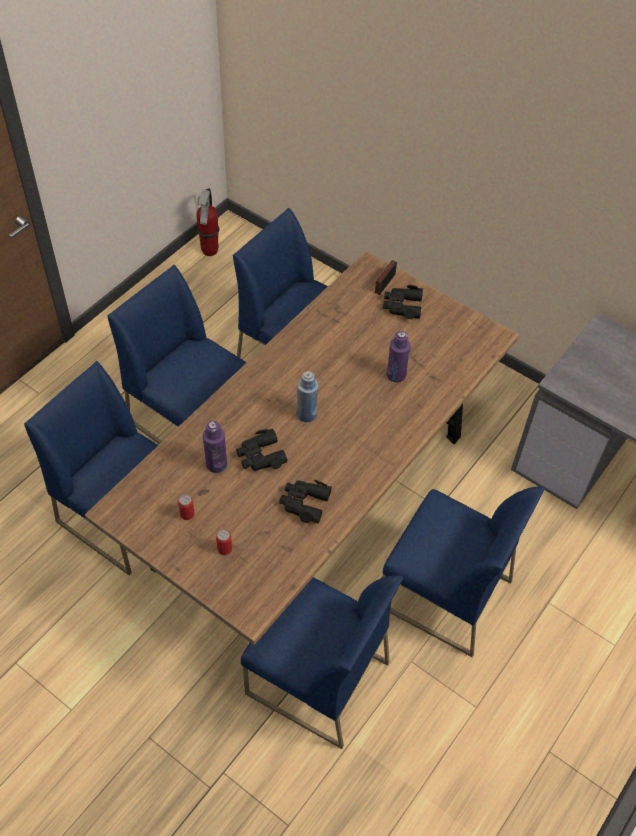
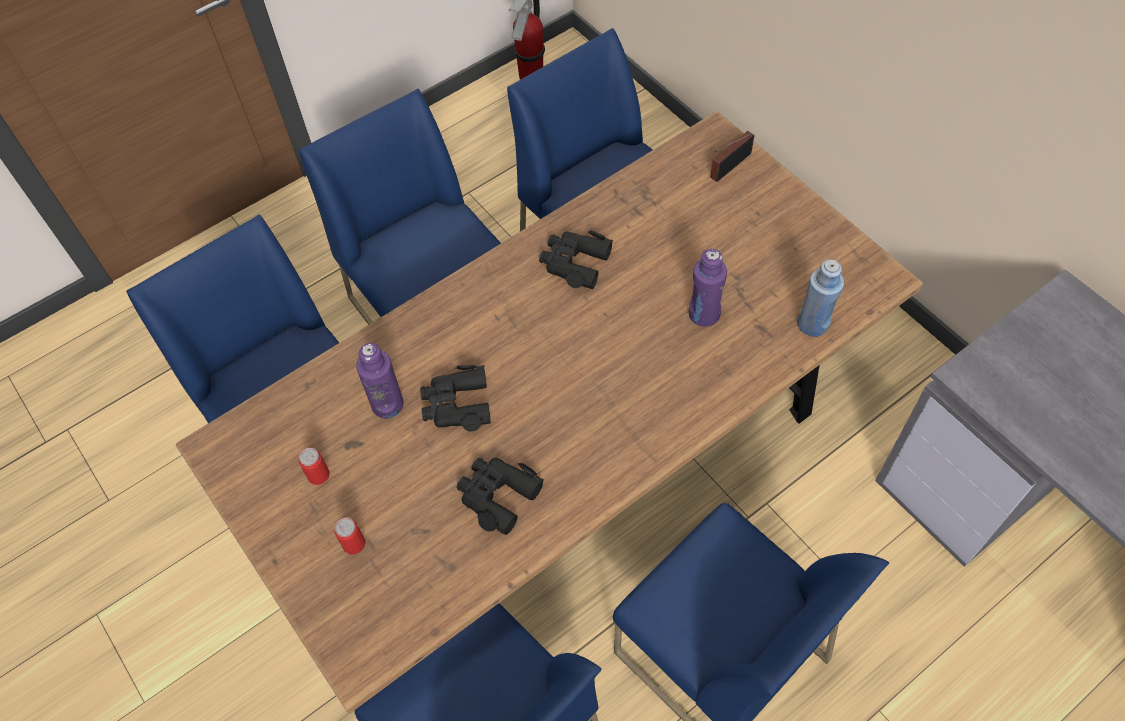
camera: 20 degrees right, 5 degrees up
(306, 414) = (546, 352): blue bottle -> blue bottle (813, 324)
(402, 306) = (747, 205): black binoculars -> black binoculars (574, 263)

